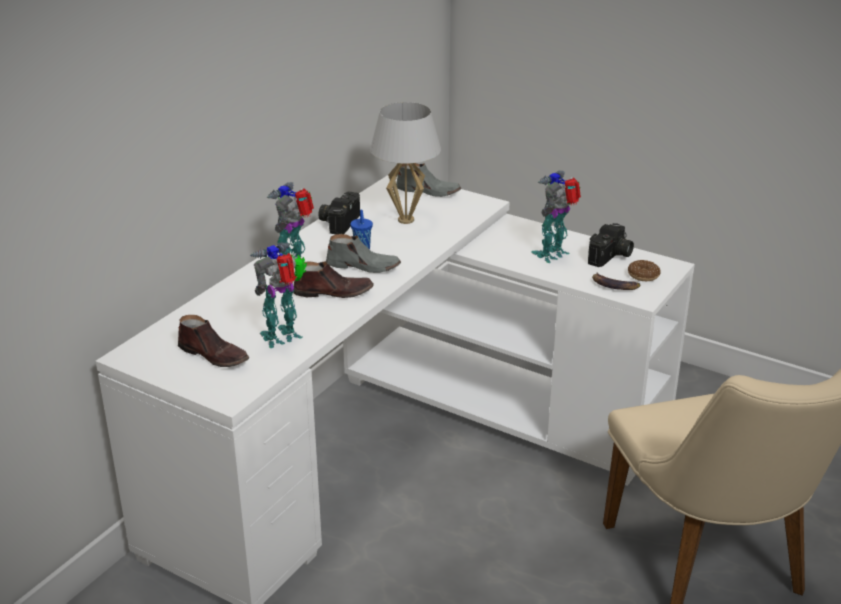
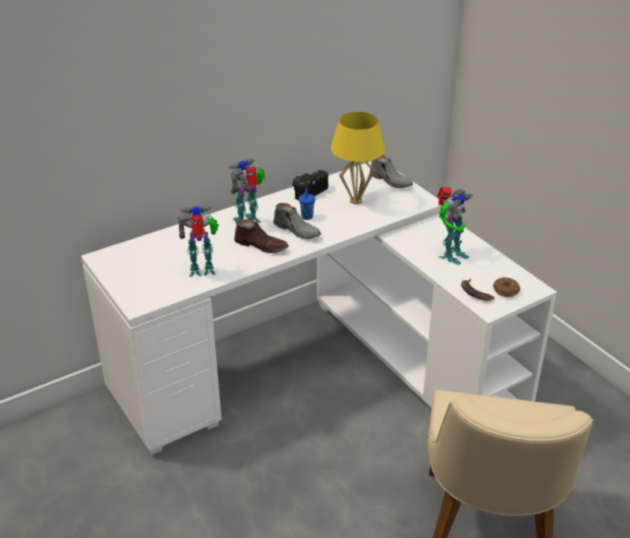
camera: 25 degrees right, 5 degrees up
(214, 355) = (151, 272): brown shoe -> none
(406, 220) = (356, 201): white table lamp -> yellow table lamp
(554, 254) = (450, 255): toy robot -> toy robot turned 150 degrees clockwise
(611, 257) = (493, 268): camera -> none

